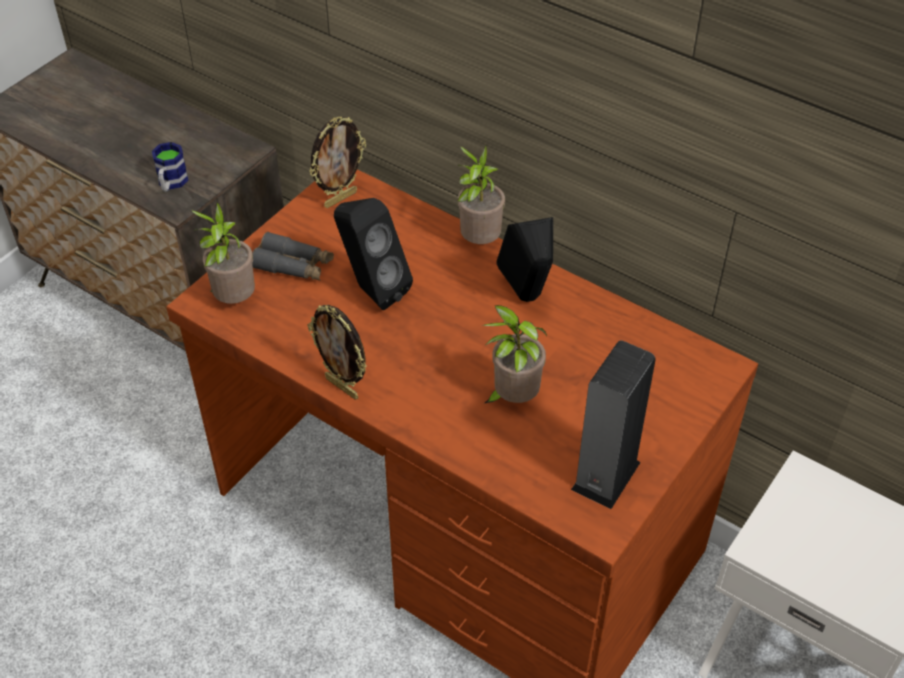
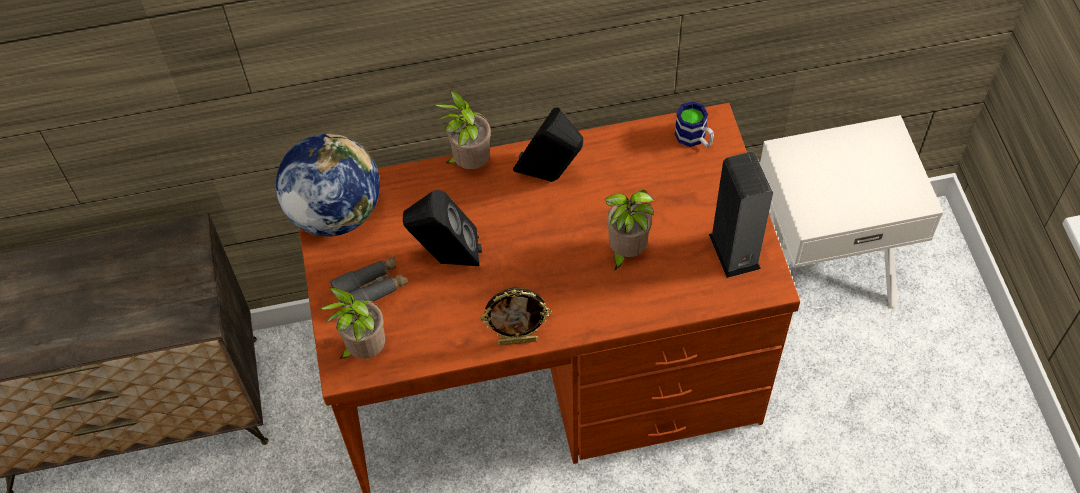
camera: 45 degrees left, 10 degrees up
(171, 183) = (169, 309): mug -> mug (694, 138)
(340, 198) = (335, 212): picture frame -> globe

